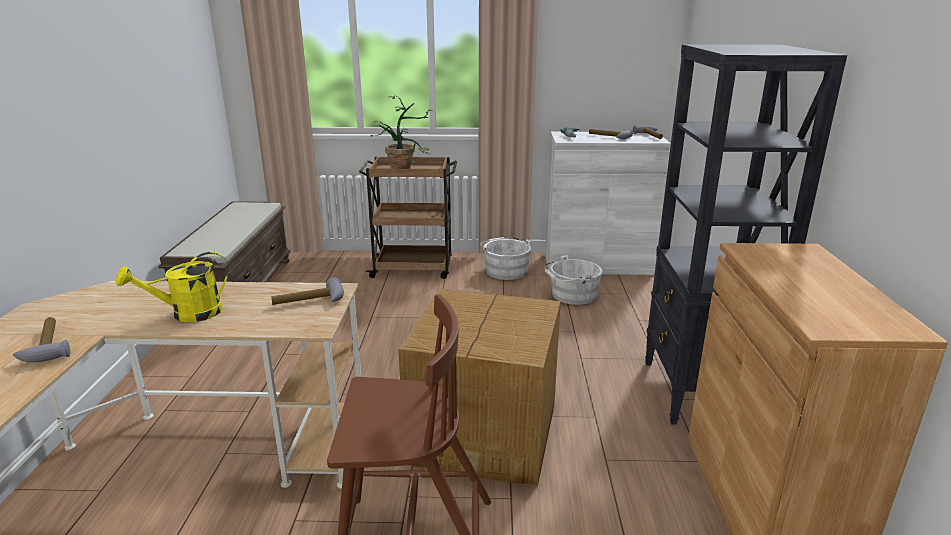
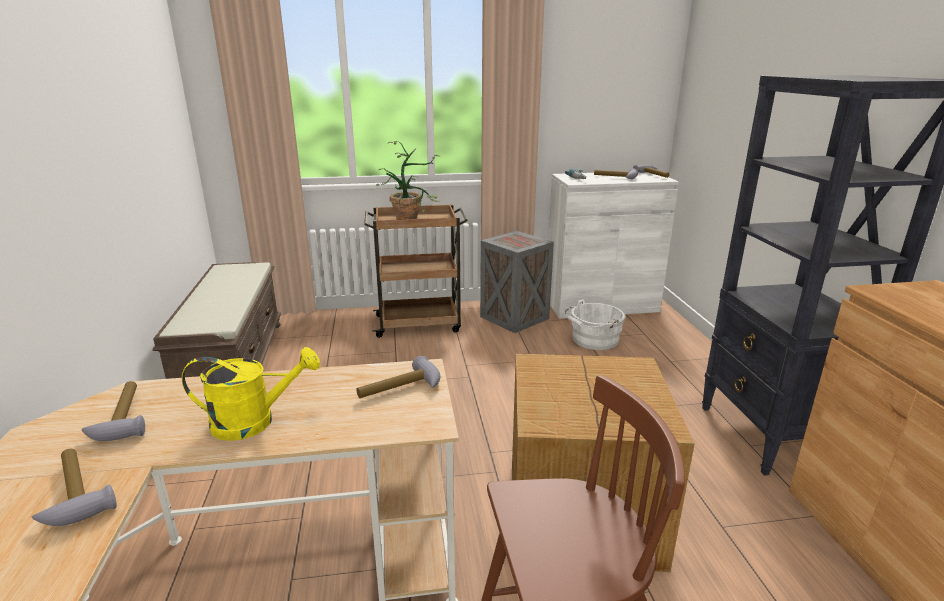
camera: 10 degrees left, 0 degrees up
(97, 303) = (121, 418): none -> hammer
(188, 314) = (254, 422): yellow watering can -> yellow watering can turned 150 degrees counterclockwise
(505, 270) = (514, 318): white bucket -> crate

